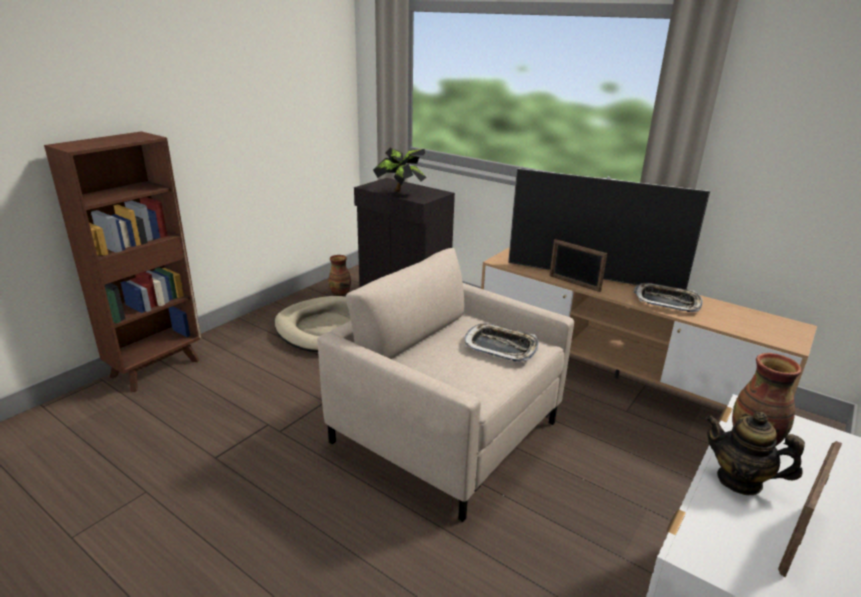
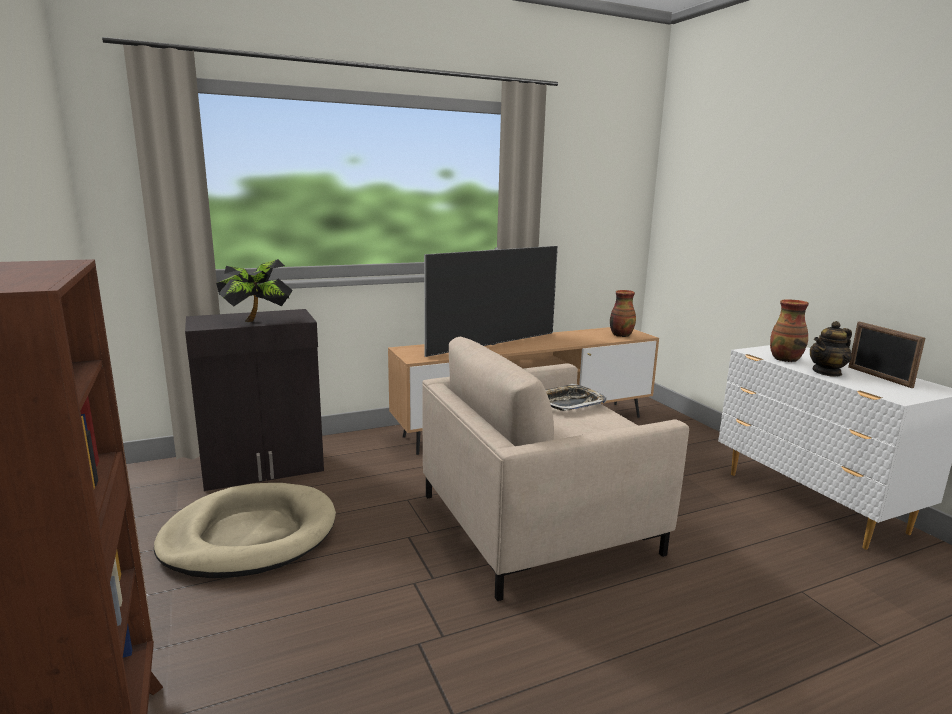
camera: 60 degrees left, 10 degrees down
(340, 293) = (172, 501): vase -> vase (620, 335)
(574, 283) = (496, 351): picture frame -> none
(666, 302) = (558, 340): tray -> none

